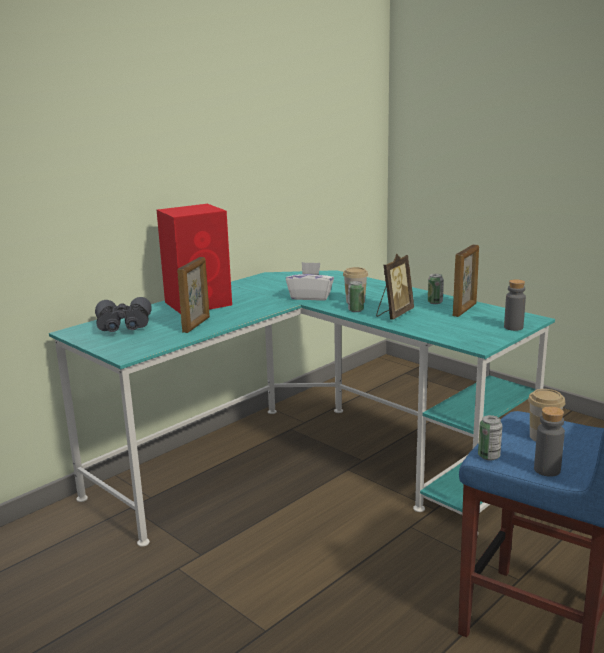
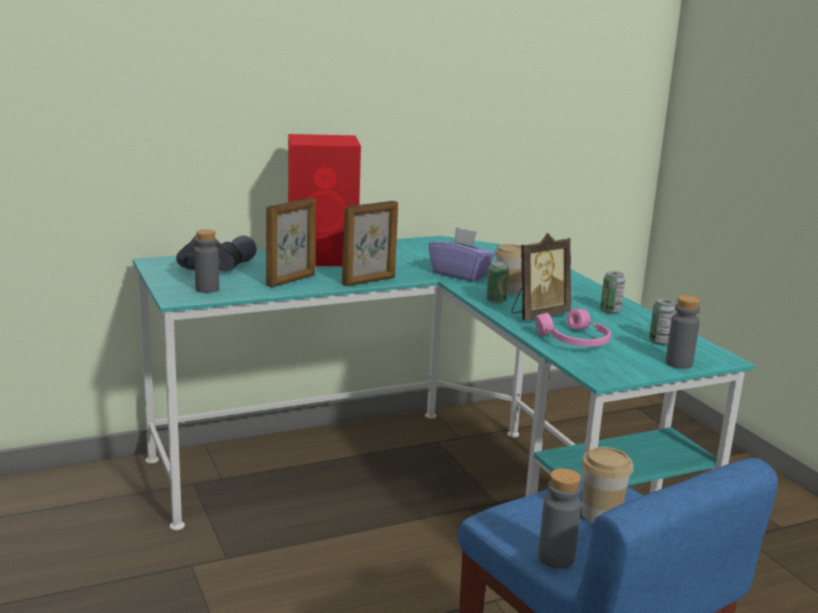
camera: 20 degrees right, 0 degrees up
(140, 344) = (207, 289): none -> grey bottle
(310, 297) = (460, 274): white tissue box -> purple tissue box
(436, 327) = (574, 341): none -> pink headphones
(465, 310) = (639, 328): picture frame -> picture frame (369, 281)
(489, 456) = (500, 520): can -> can (660, 341)

